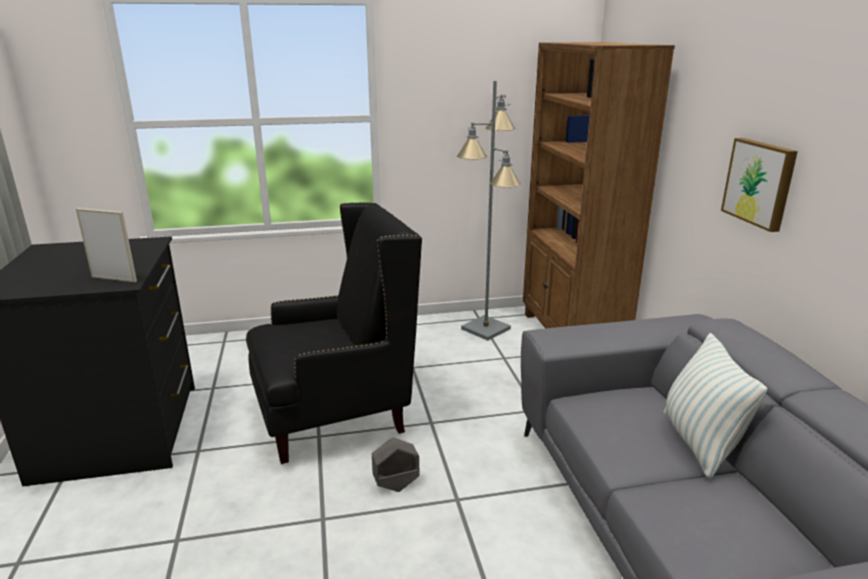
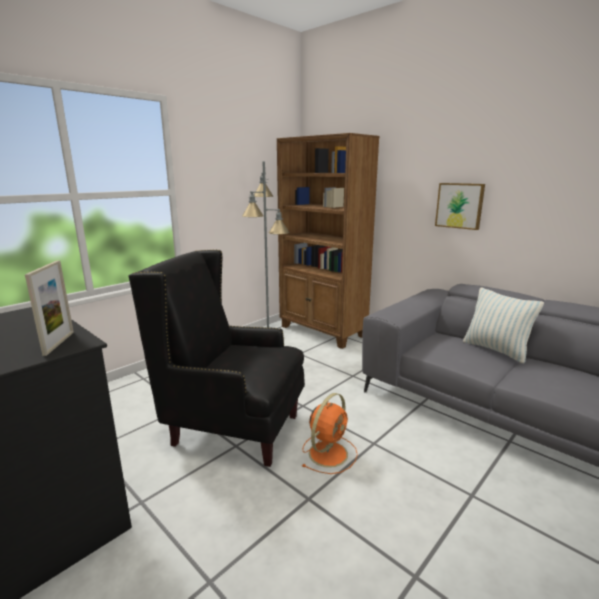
camera: 35 degrees left, 5 degrees down
(114, 279) = (59, 343): picture frame -> picture frame turned 105 degrees clockwise
(335, 419) = (234, 429): black armchair -> black armchair turned 105 degrees counterclockwise
(396, 485) = (329, 452): grey planter -> orange fan

